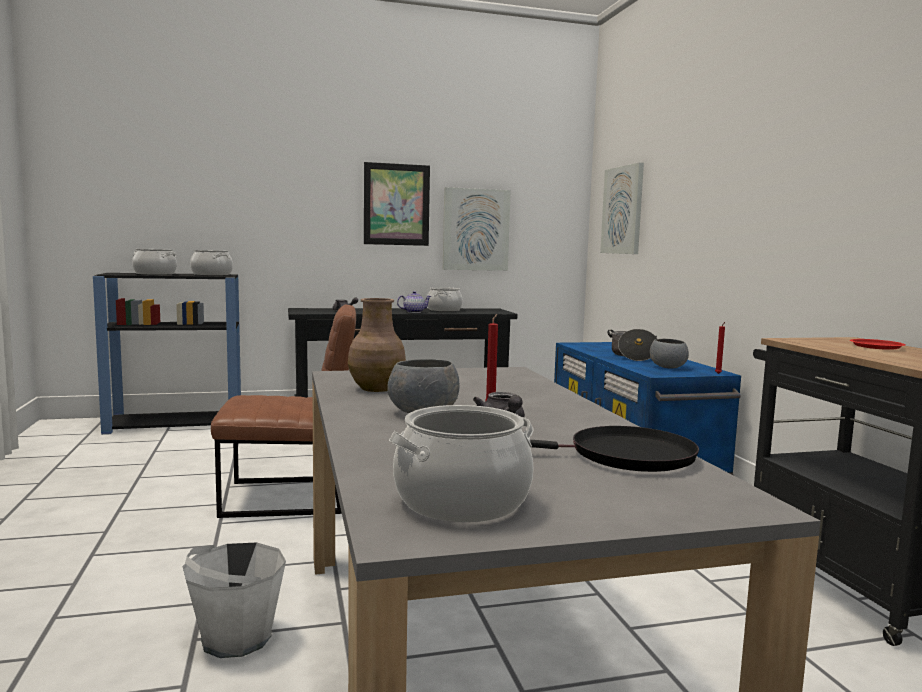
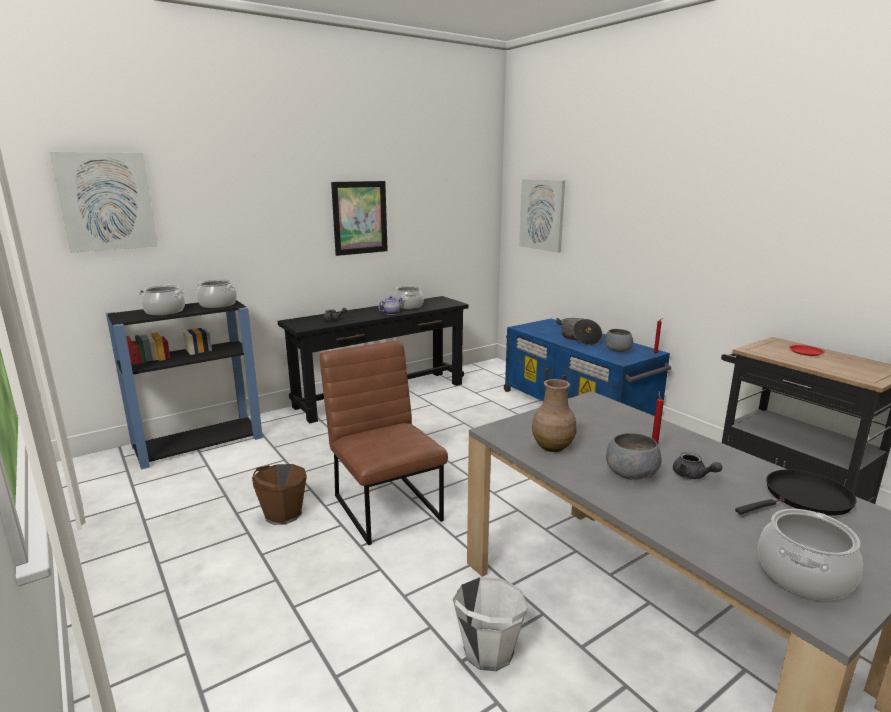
camera: 20 degrees left, 10 degrees up
(178, 485) = (282, 514): none -> brown bucket
(290, 497) = (386, 505): brown chair -> brown chair turned 90 degrees counterclockwise
(475, 229) = (422, 233): picture -> picture (106, 201)

